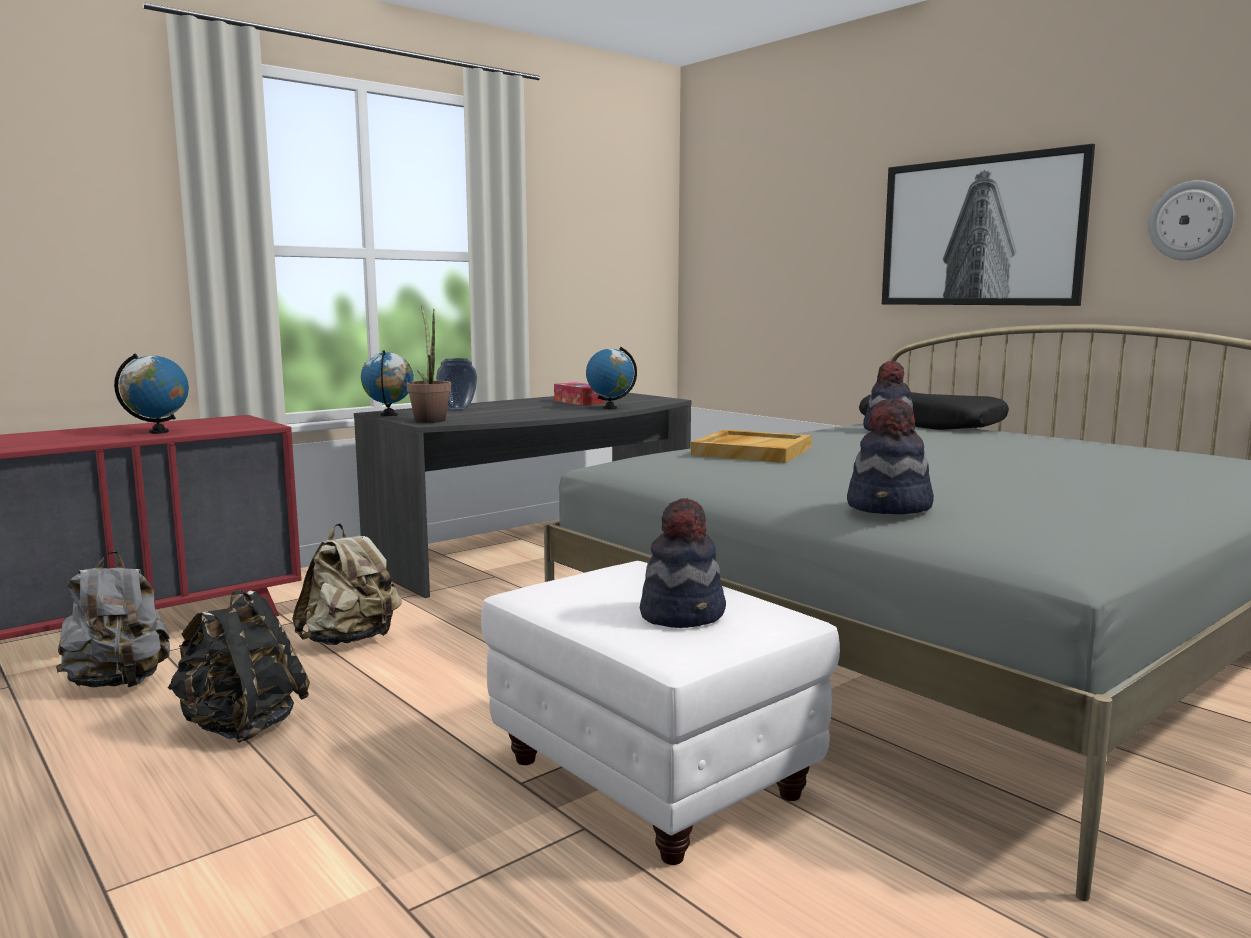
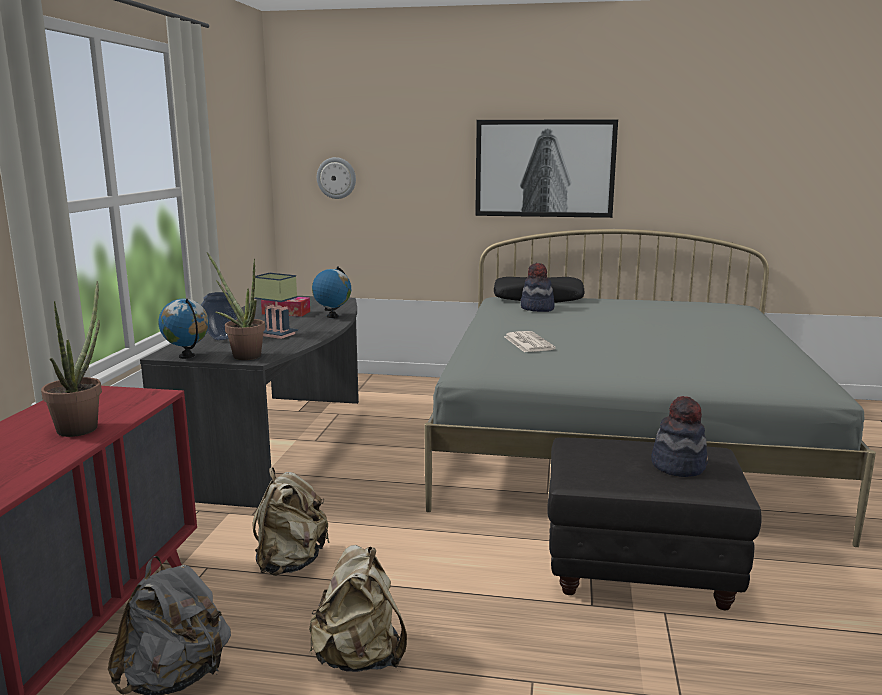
camera: 40 degrees left, 5 degrees up
(158, 432) = (82, 426): globe -> potted plant
(241, 726) = (359, 658): black backpack -> beige backpack
(513, 413) = (280, 334): none -> table lamp
(653, 776) = (639, 569): white ottoman -> black ottoman
(751, 451) = (527, 342): beige tray -> newspaper
(890, 507) = (708, 373): hat -> none
(1191, 220) = (673, 169): wall clock -> wall clock (336, 178)

